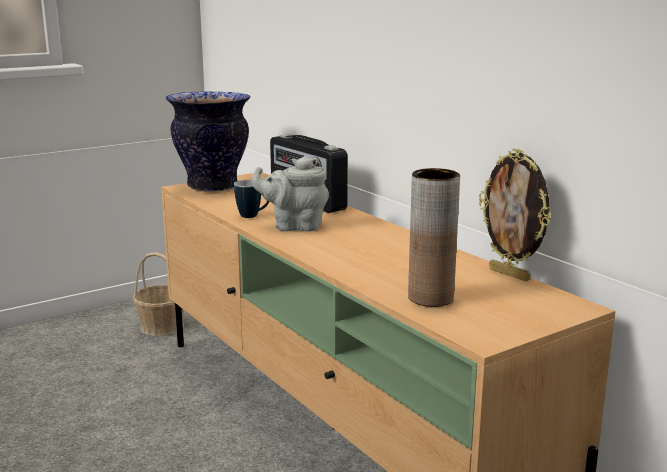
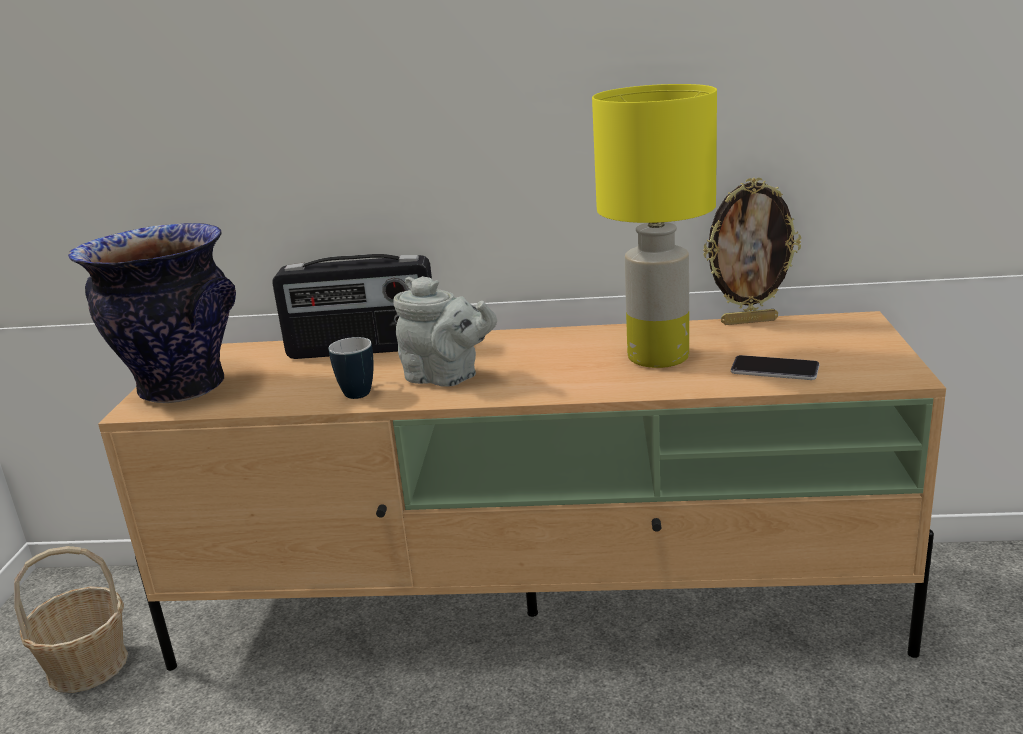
camera: 50 degrees left, 5 degrees up
(294, 226) = (446, 377): grey teapot -> grey teapot turned 105 degrees counterclockwise
(400, 264) = (658, 358): none -> yellow table lamp
(430, 298) = (774, 369): brown vase -> phone

